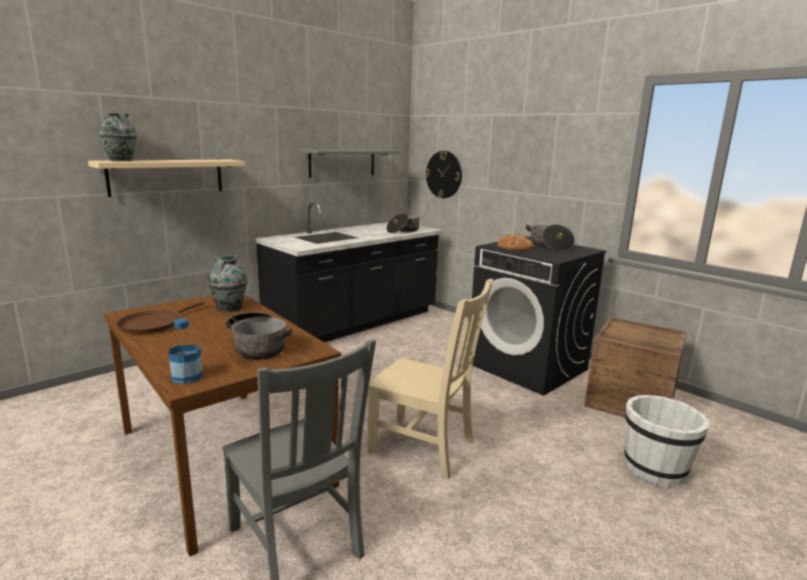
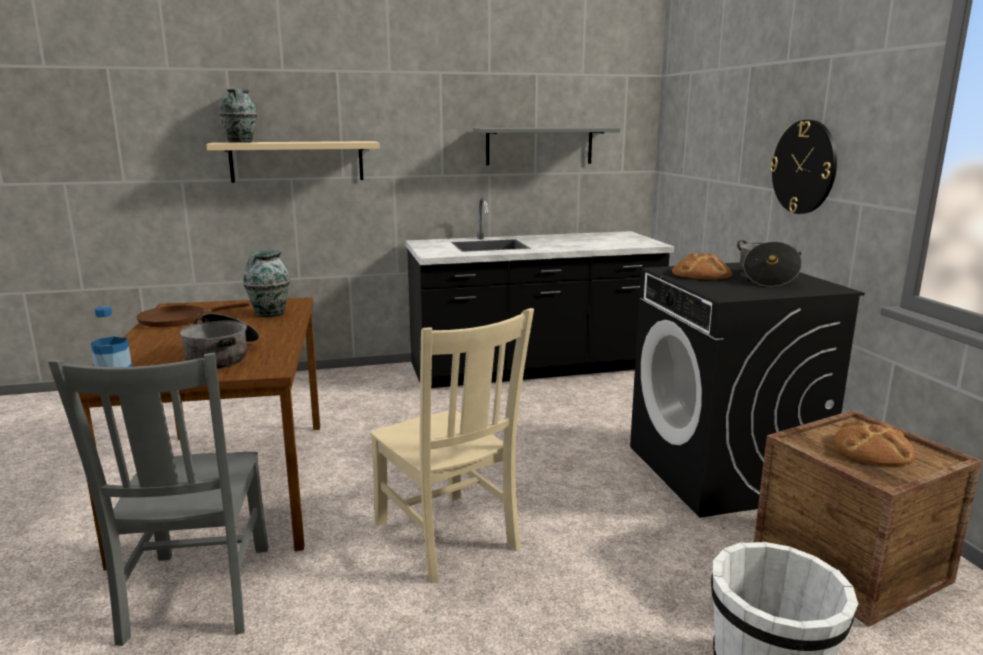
camera: 30 degrees right, 0 degrees up
(403, 230) = (611, 243): cooking pot -> none
(444, 174) = (691, 162): wall clock -> wall clock (804, 167)
(642, 335) = (872, 449): none -> bread

